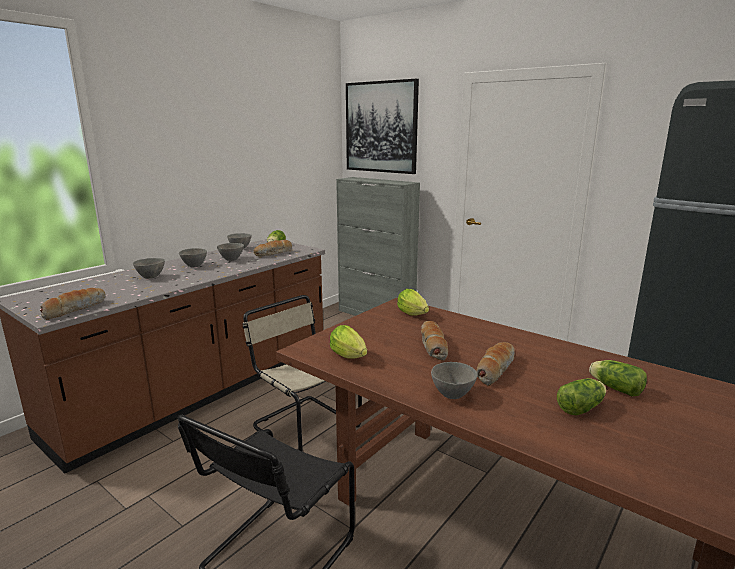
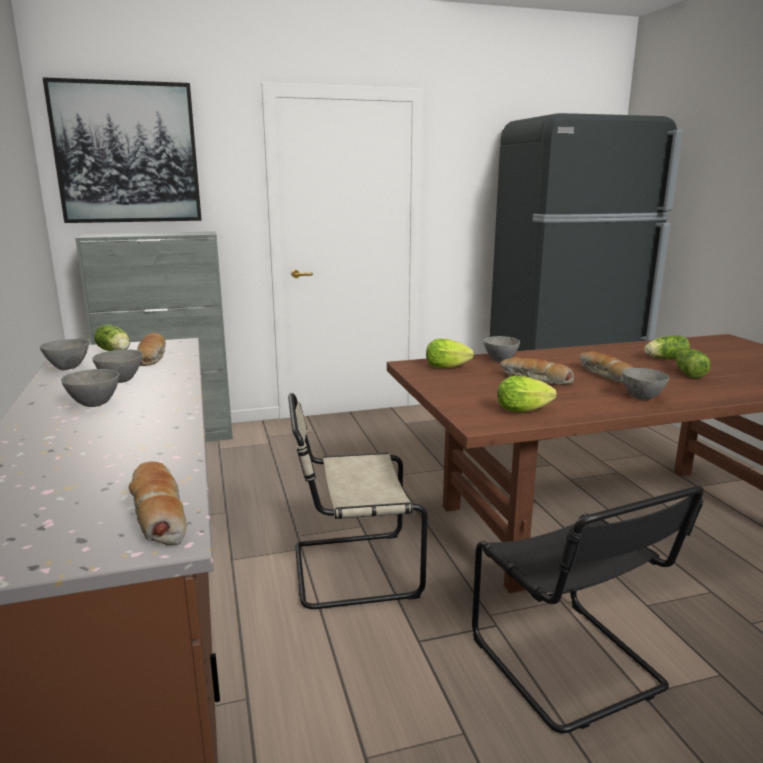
camera: 55 degrees left, 0 degrees up
(151, 277) = (84, 438): grey bowl -> grey bowl (500, 360)

